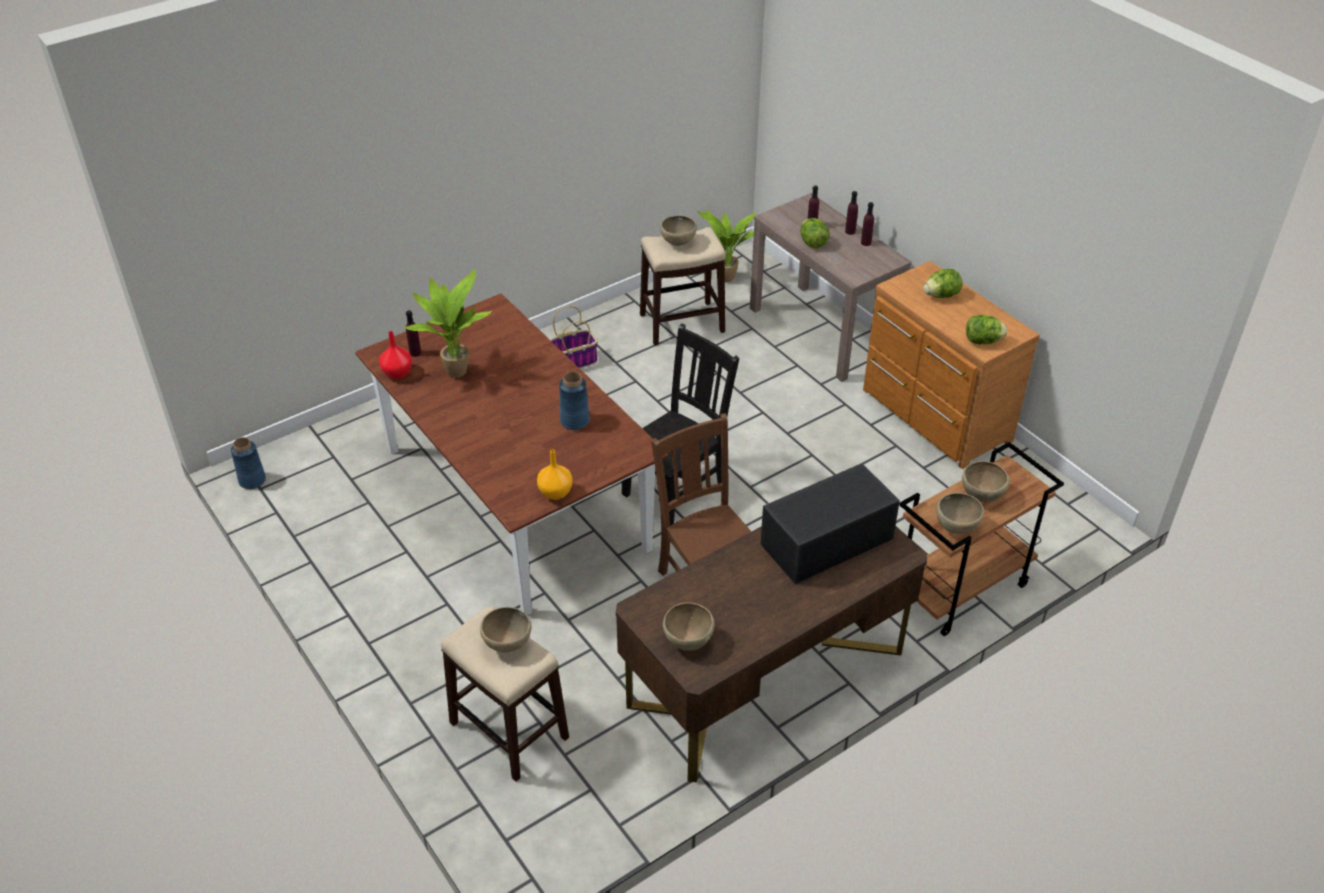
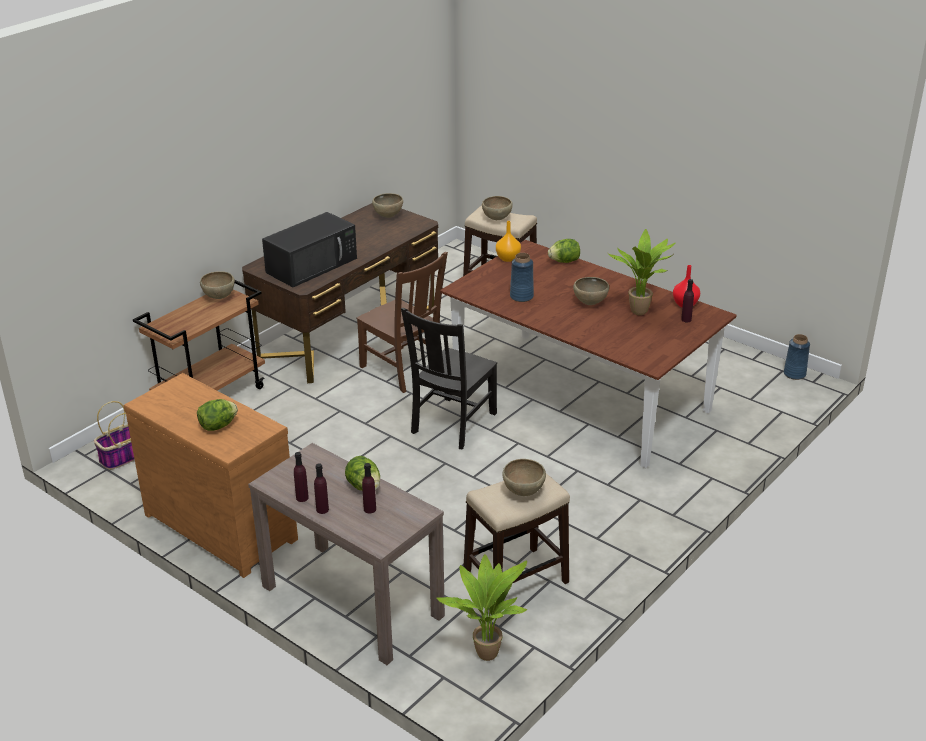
camera: 165 degrees right, 10 degrees down
(574, 361) = (606, 515): basket -> basket (122, 457)
(981, 495) = (197, 317): brown bowl -> brown bowl (590, 303)
(982, 341) = (181, 389): lettuce -> lettuce (564, 261)

